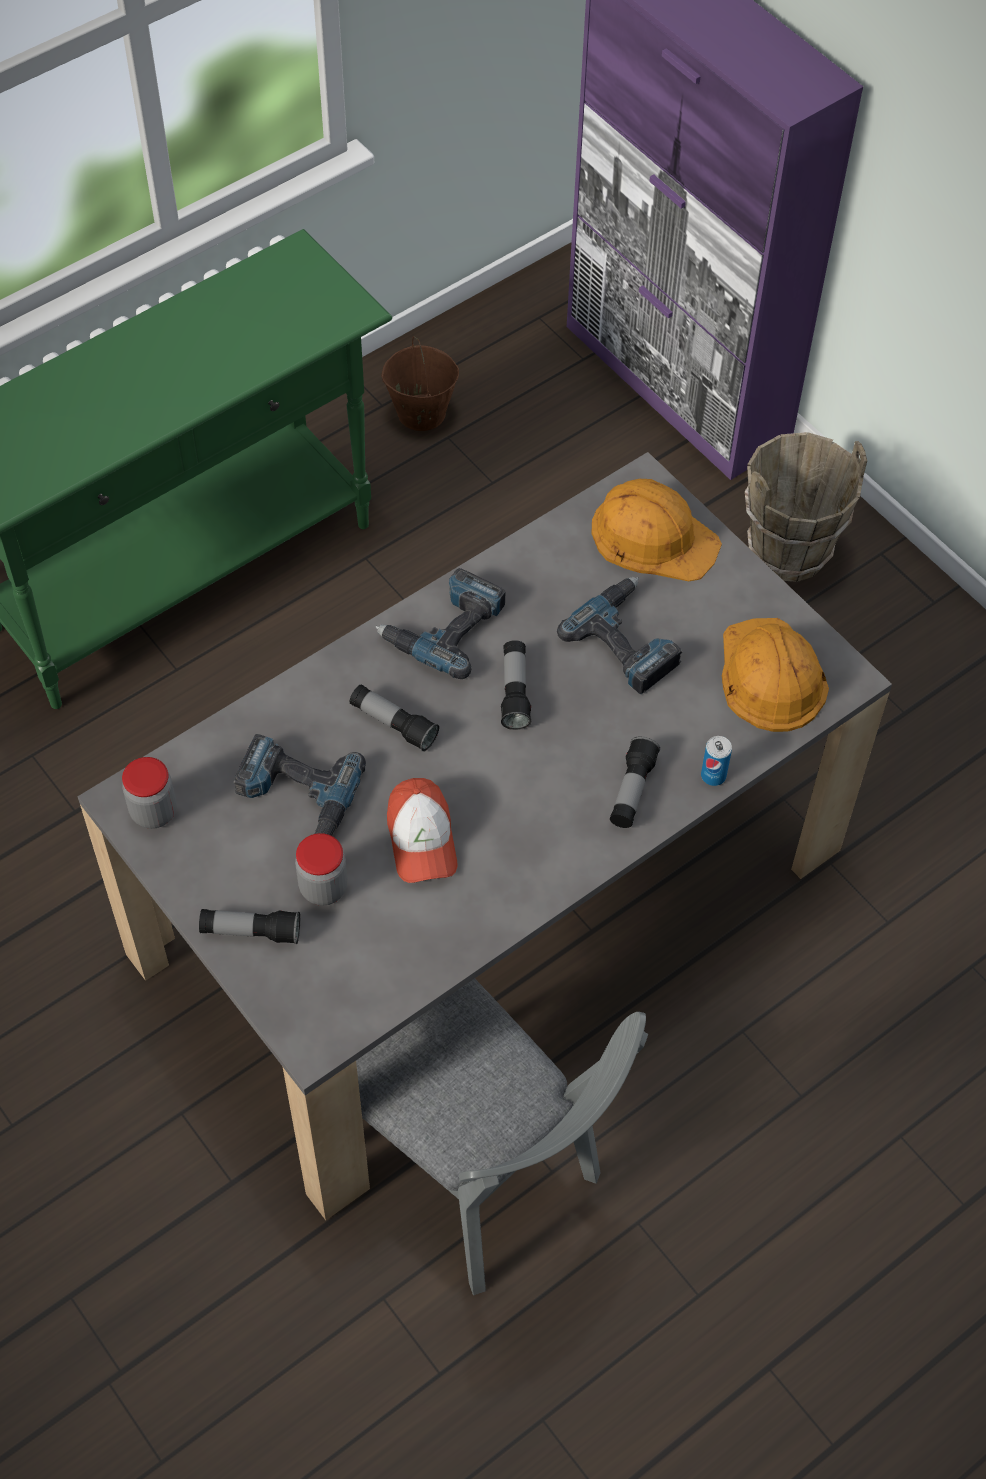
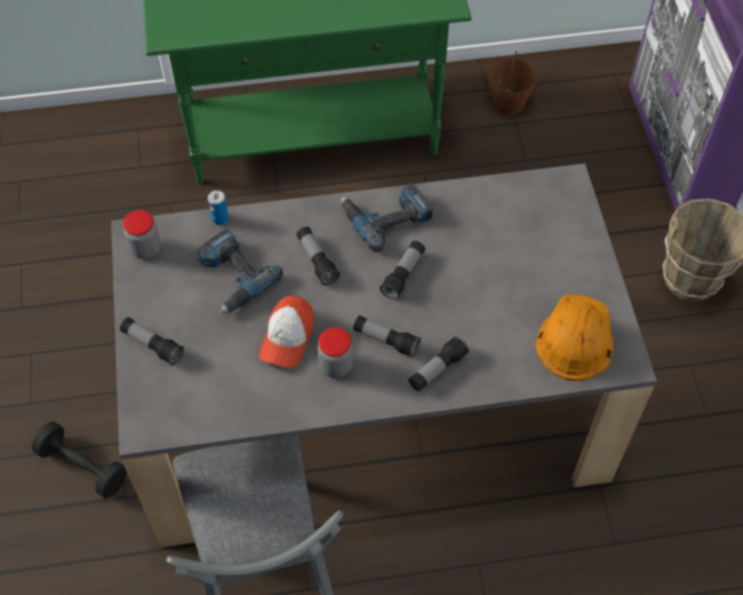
camera: 30 degrees right, 0 degrees up
(147, 1172) = (83, 467): none -> black dumbbell
(323, 888) = (211, 339): jar -> jar (336, 366)
(546, 784) = (386, 340): none -> flashlight
(628, 641) = (496, 275): power drill -> none
(653, 536) = (554, 217): orange hard hat -> none
(713, 775) = (496, 384): can -> can (220, 219)

